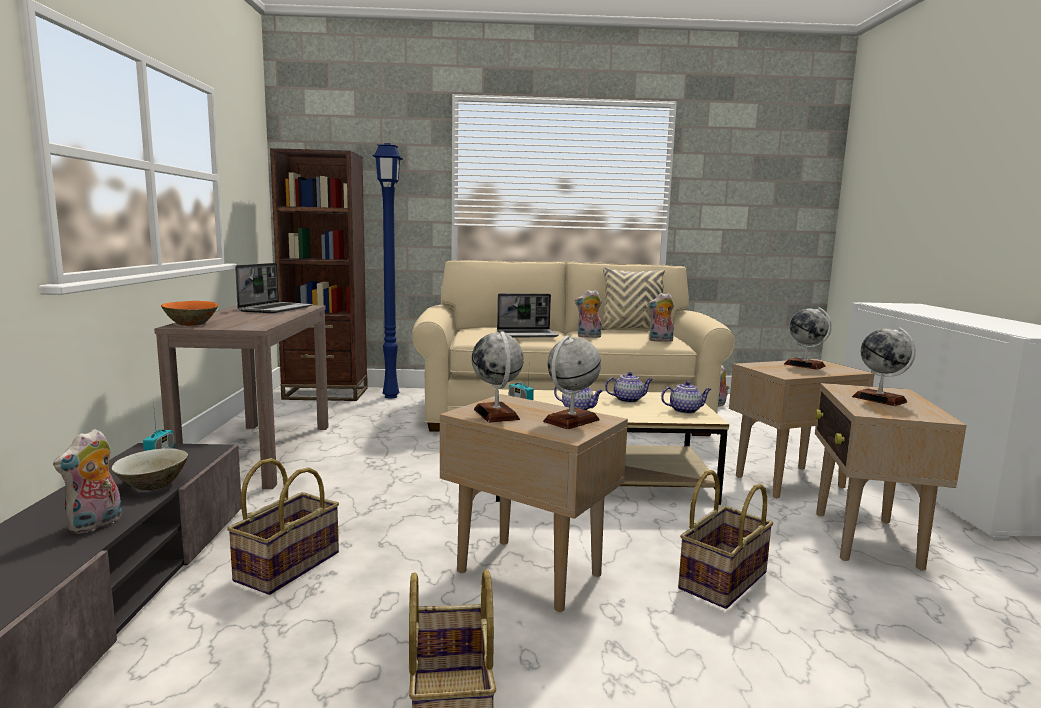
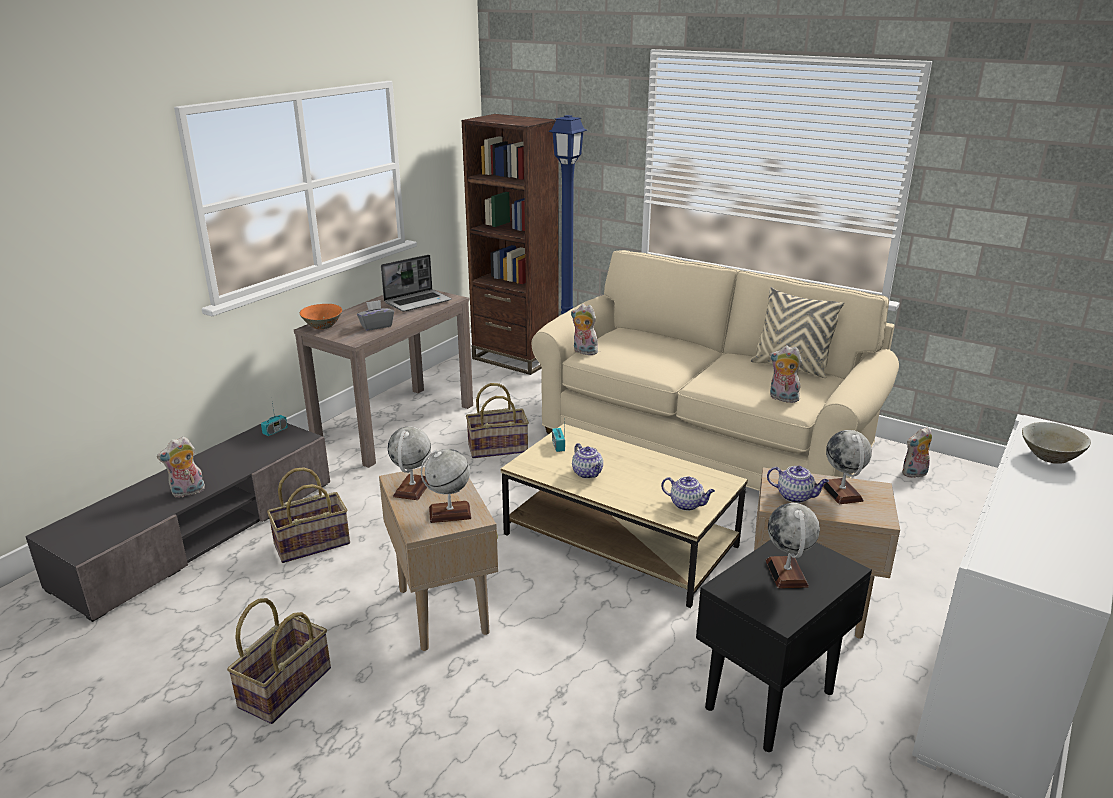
camera: 35 degrees right, 15 degrees up
(152, 485) = (242, 465): beige bowl -> beige bowl (1050, 457)
(261, 320) = (376, 326): none -> grey tissue box
(527, 334) = (649, 358): laptop -> none
(588, 337) = (712, 373): plush toy -> plush toy (583, 352)
(628, 400) = (658, 472): teapot -> teapot (795, 496)
(722, 579) = (572, 678): basket -> basket (498, 448)
(865, 540) = (768, 701): beige side table -> black side table

